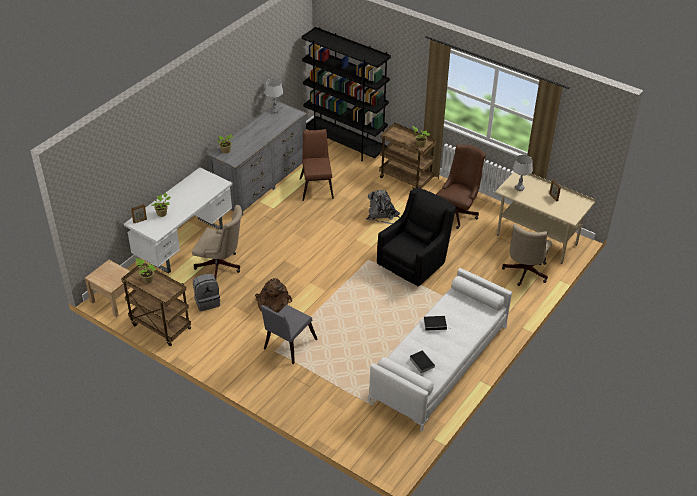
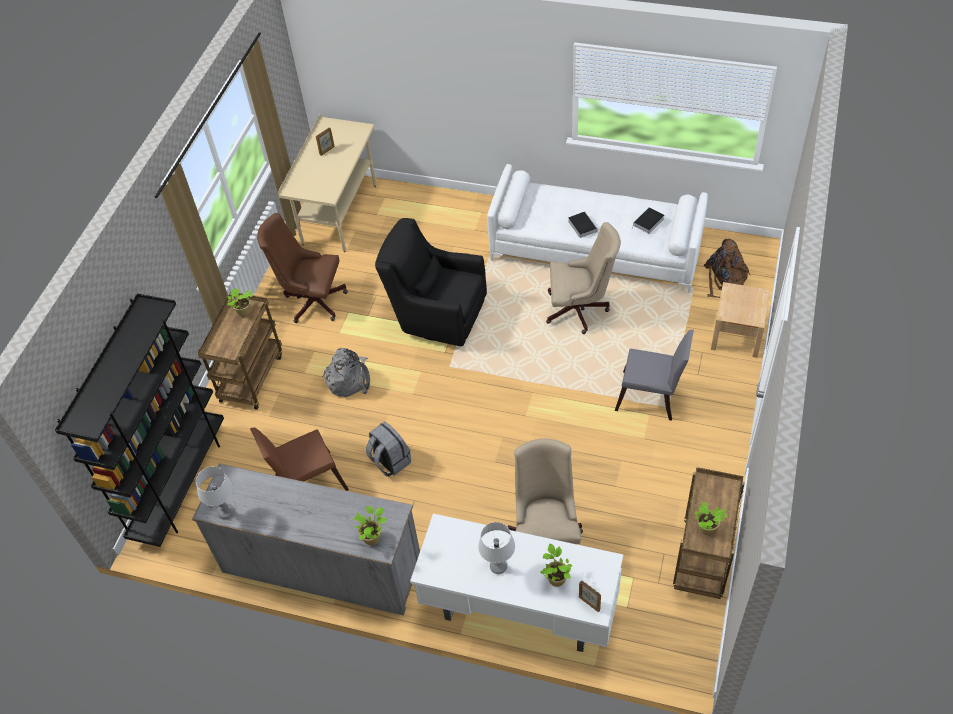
camera: 105 degrees left, 10 degrees up
(115, 300) = (687, 651): beige nightstand -> beige nightstand (737, 334)
(207, 302) = (624, 522): grey backpack -> grey backpack (390, 461)
(272, 305) = (589, 441): brown backpack -> brown backpack (724, 279)
(519, 188) = (319, 183): grey table lamp -> grey table lamp (498, 567)
(524, 273) = (407, 213): beige office chair -> beige office chair (580, 310)

